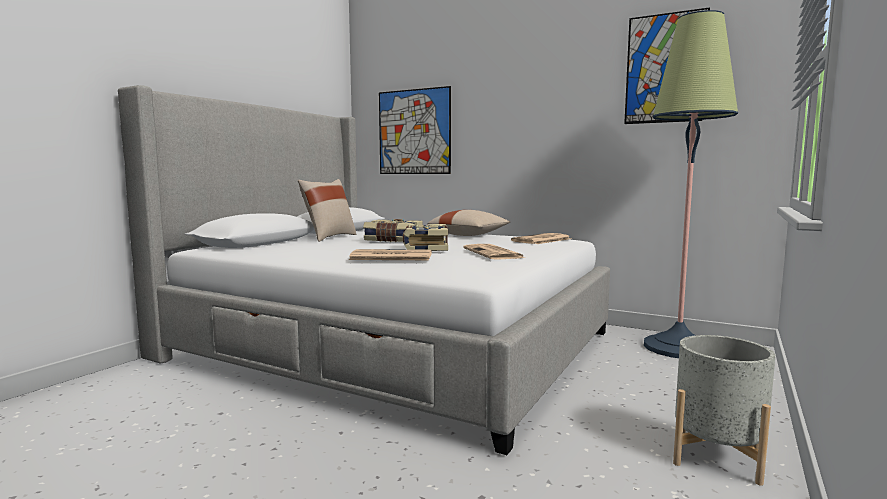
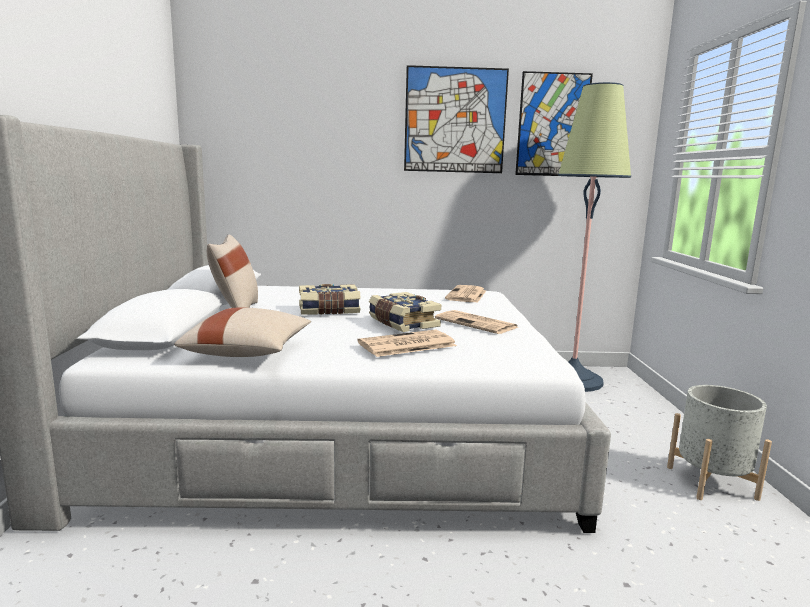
camera: 30 degrees left, 5 degrees up
(414, 132) = (276, 167): picture -> picture (455, 120)
(469, 235) = (383, 293): beige pillow -> beige pillow (249, 352)

